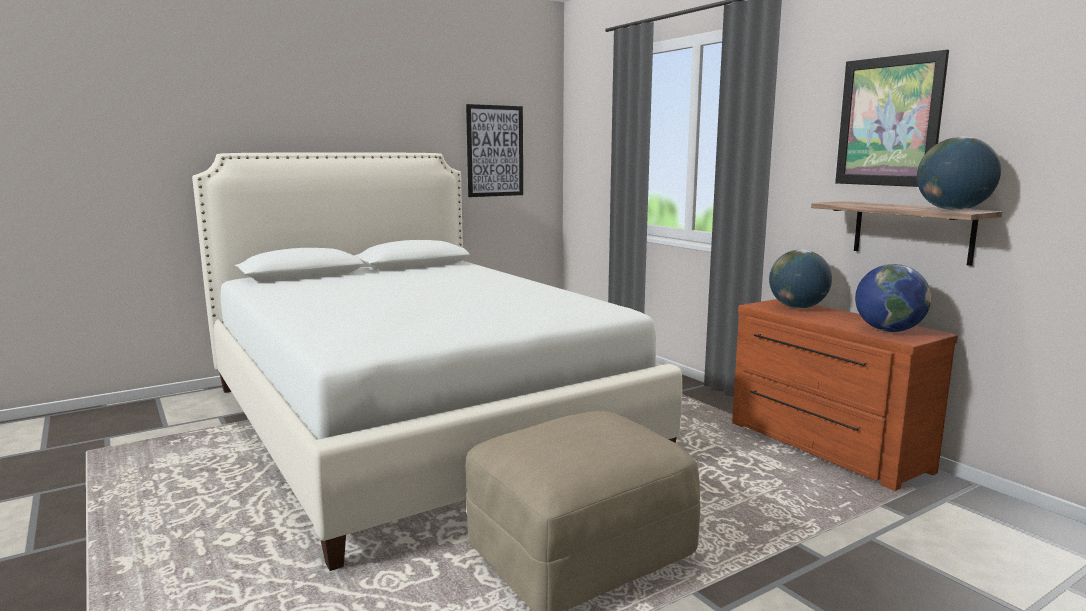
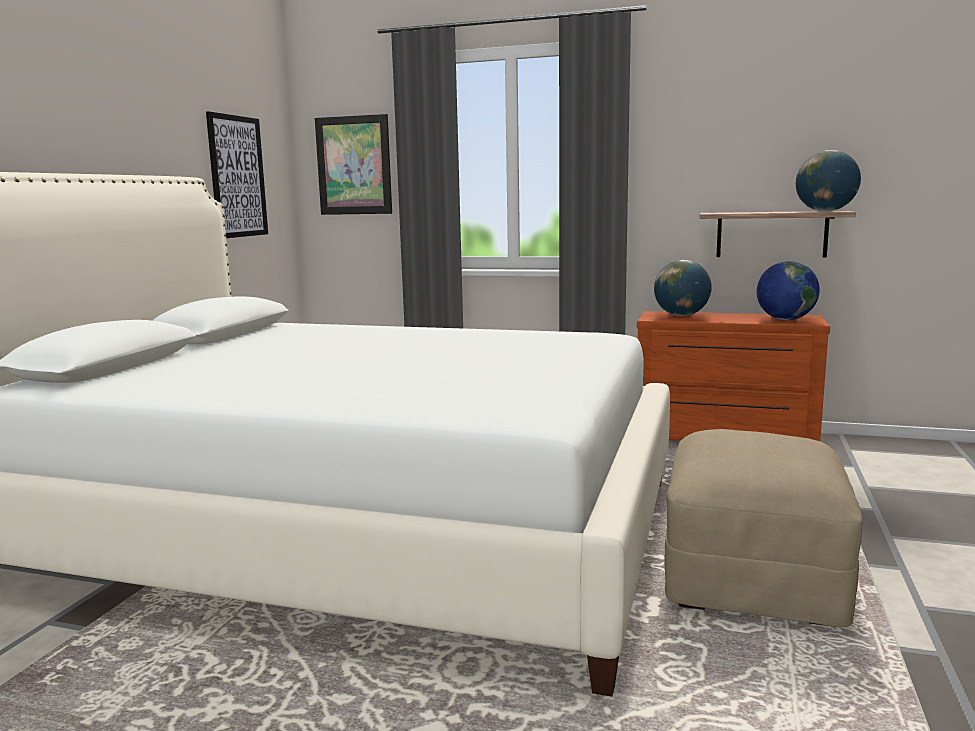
camera: 40 degrees left, 0 degrees up
(888, 121) = (743, 139): picture -> picture (354, 165)

